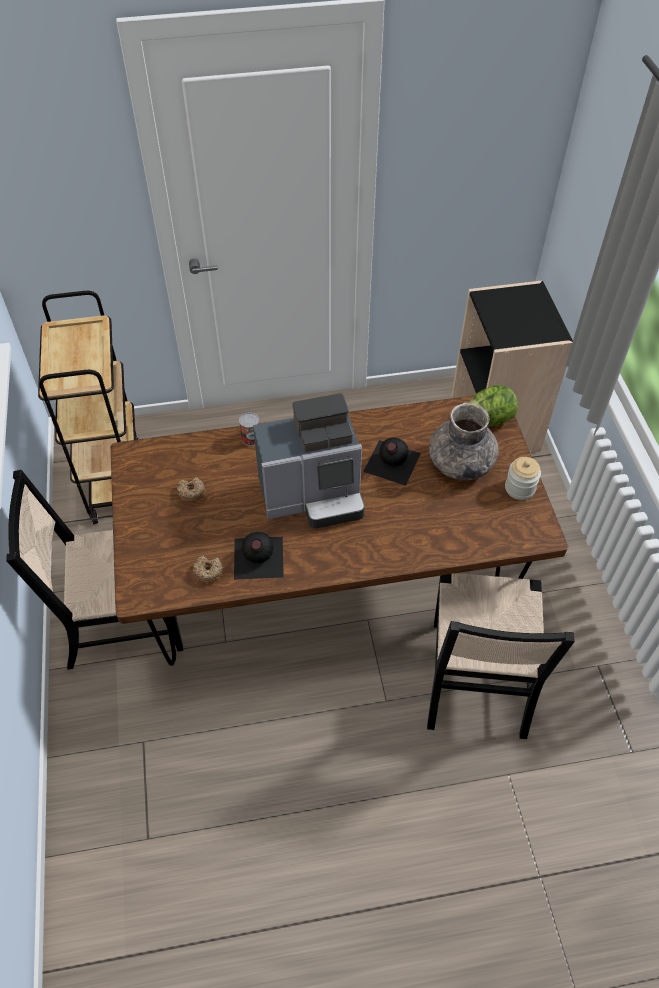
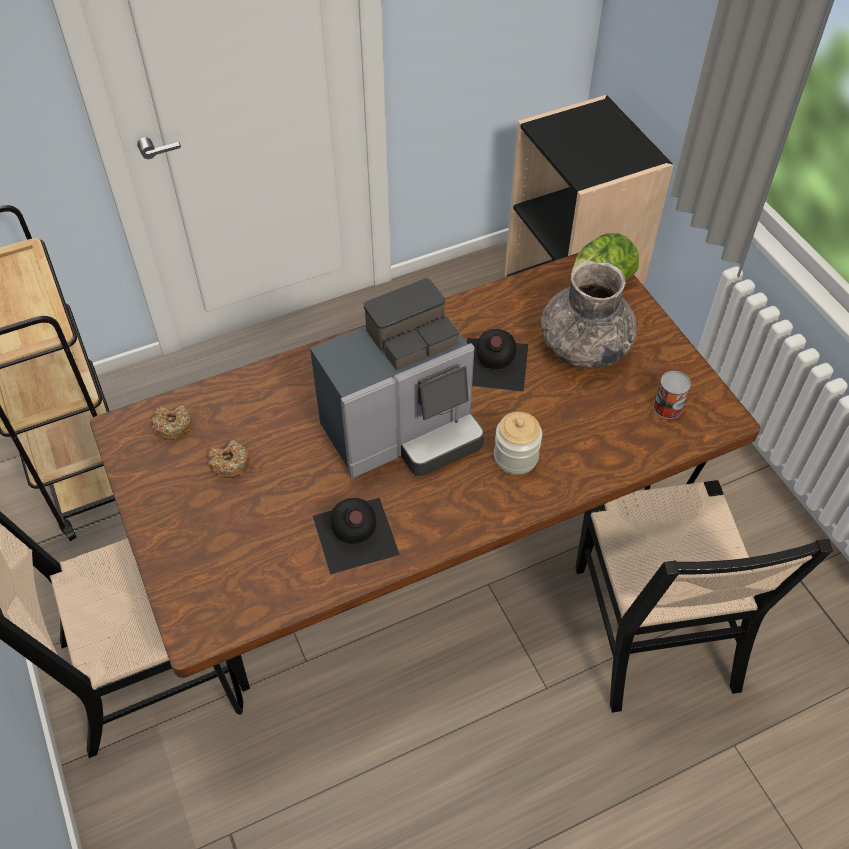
camera: 15 degrees left, 0 degrees up
(208, 572) = (290, 572): donut -> donut (173, 426)
(250, 438) = (290, 370): can -> can (667, 407)
(520, 488) = (672, 363): jar -> jar (516, 457)

